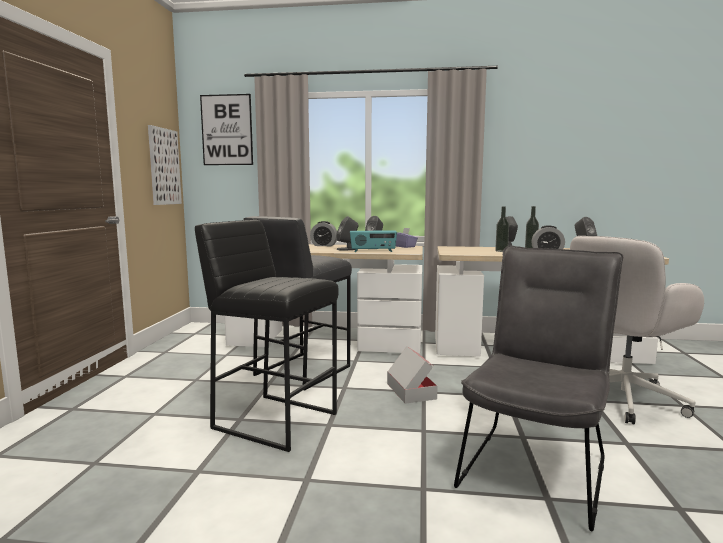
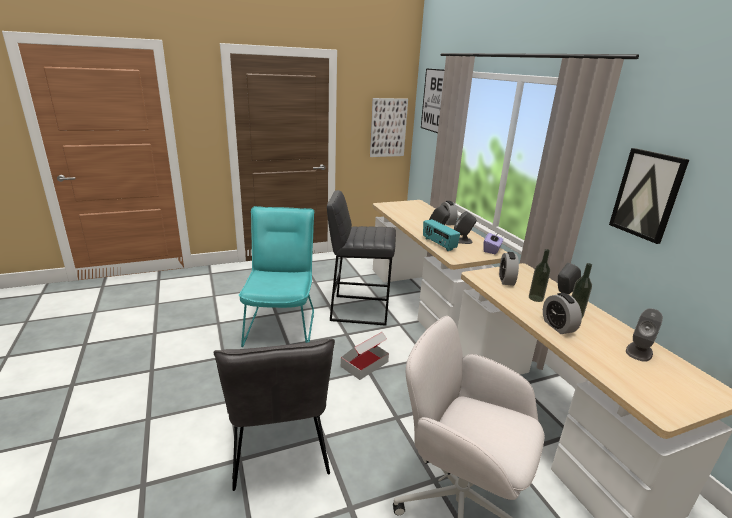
camera: 60 degrees right, 15 degrees up
(274, 420) = (281, 324): black stool -> turquoise chair
(466, 251) = (506, 280): none -> alarm clock
(518, 160) = (647, 195): none -> picture
(536, 467) = (279, 449): grey chair -> grey chair turned 75 degrees clockwise

